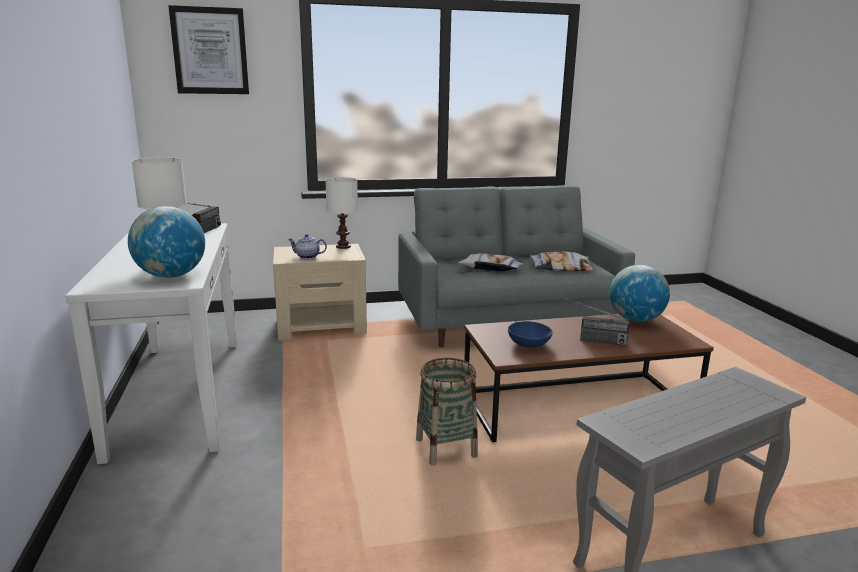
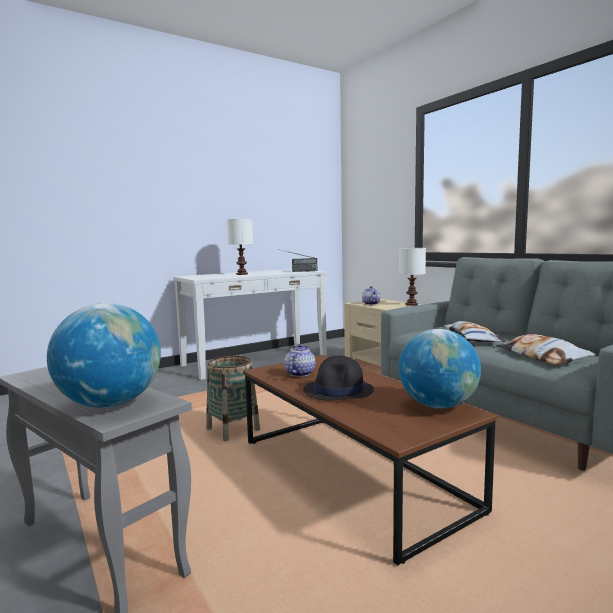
camera: 70 degrees right, 10 degrees down
(171, 276) = (209, 277): globe -> globe (110, 404)
(210, 51) = (371, 164): picture -> none
(529, 344) = (299, 373): blue bowl -> teapot
(590, 340) = (338, 391): radio -> black hat

